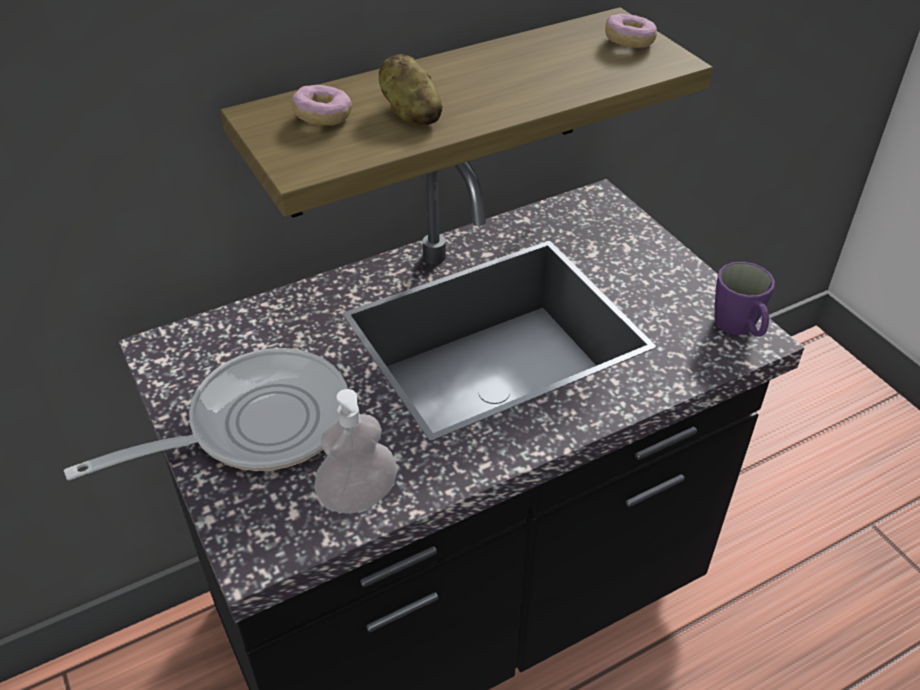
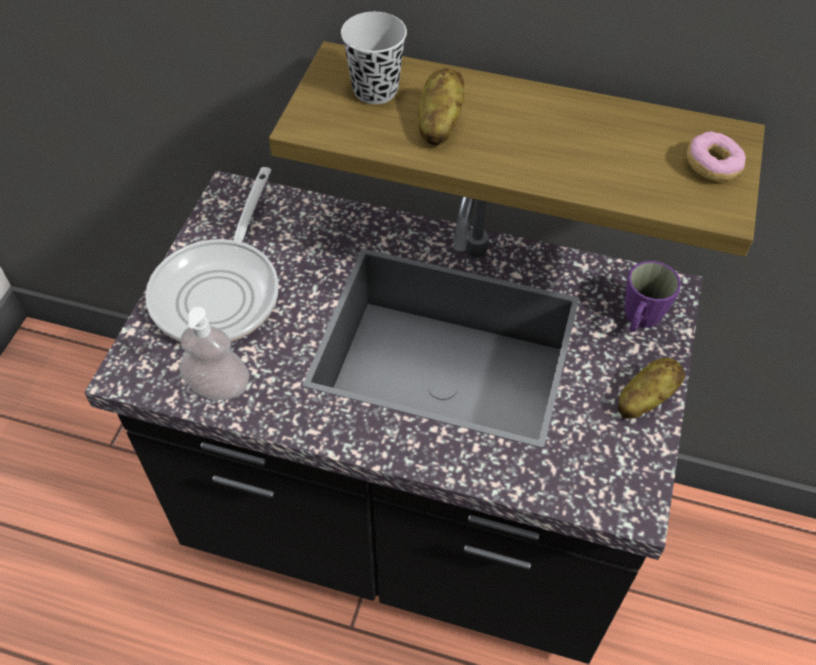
camera: 45 degrees right, 10 degrees up
(256, 424) = (221, 290): frying pan -> frying pan turned 90 degrees clockwise
(323, 117) = (375, 90): donut -> black cup
(673, 271) = (644, 399): none -> potato
(739, 328) = (631, 487): purple mug -> purple mug (639, 320)

